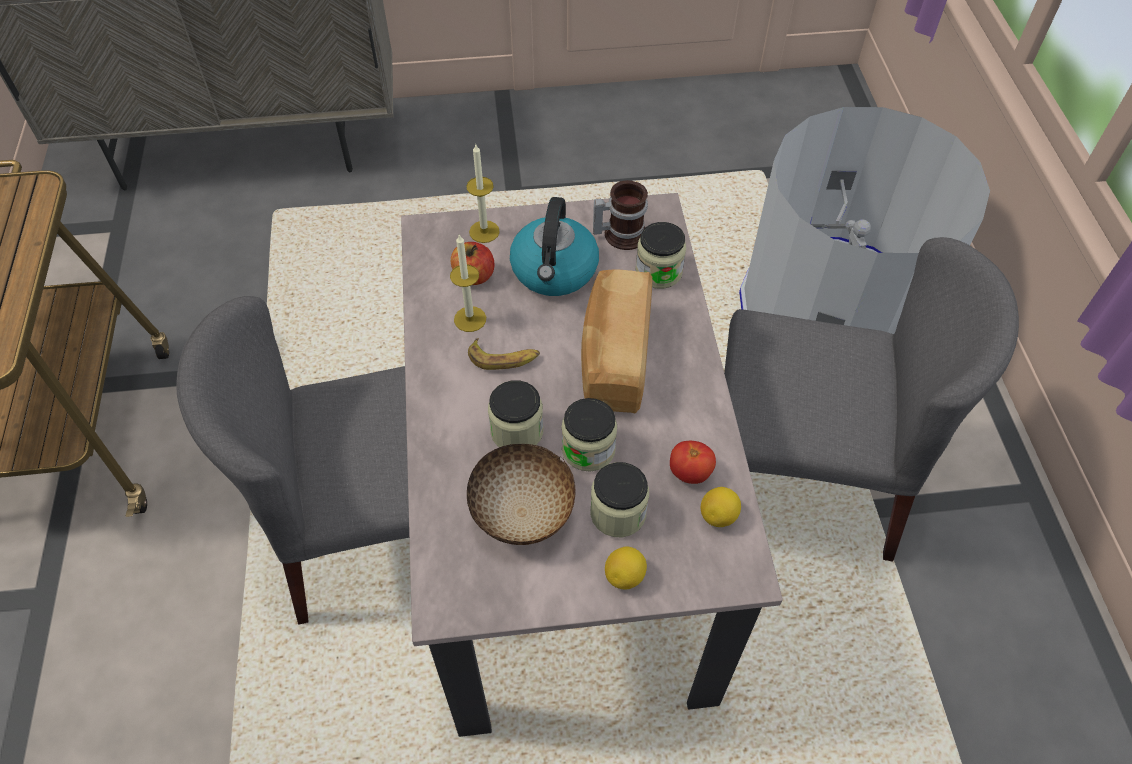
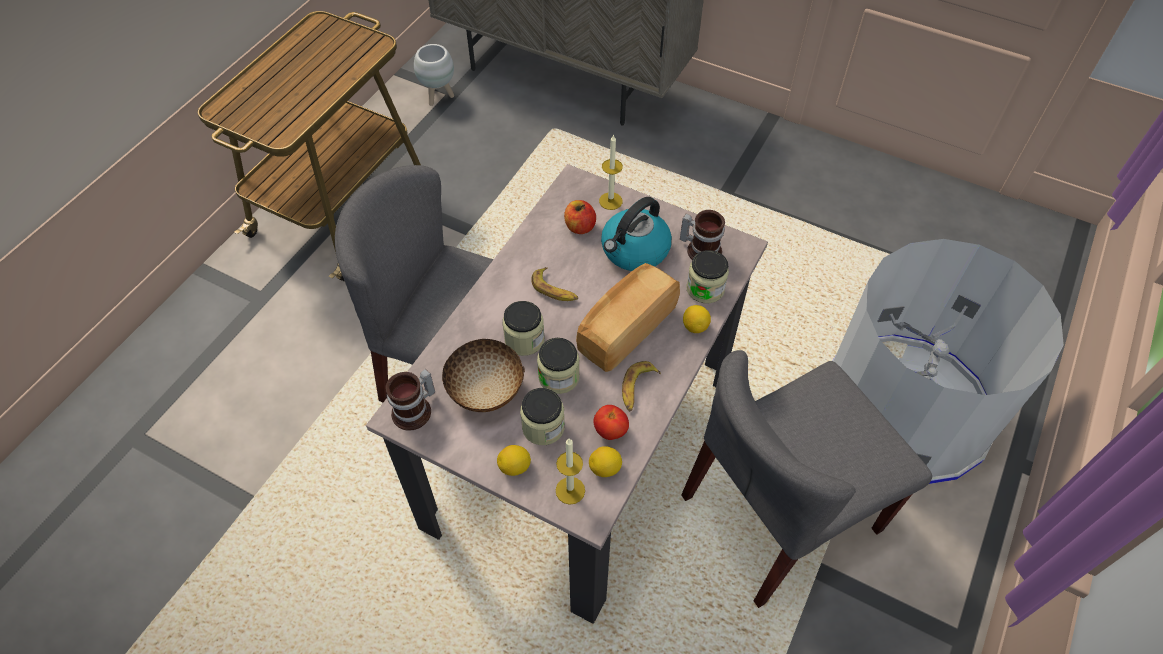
camera: 35 degrees right, 0 degrees up
(103, 238) = (439, 97): none -> white planter
(460, 586) = (416, 411): none -> mug
(470, 319) = (554, 253): candle -> candle (570, 490)
(679, 412) = (637, 389): none -> banana
(681, 315) = (695, 326): none -> lemon
(804, 478) = (780, 515): grey chair -> grey chair turned 105 degrees clockwise

